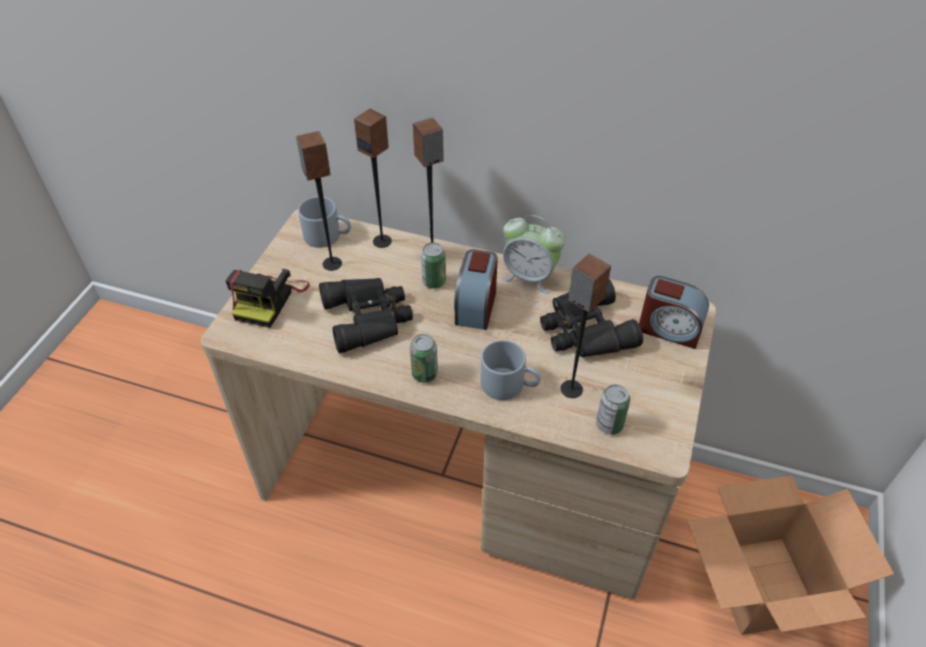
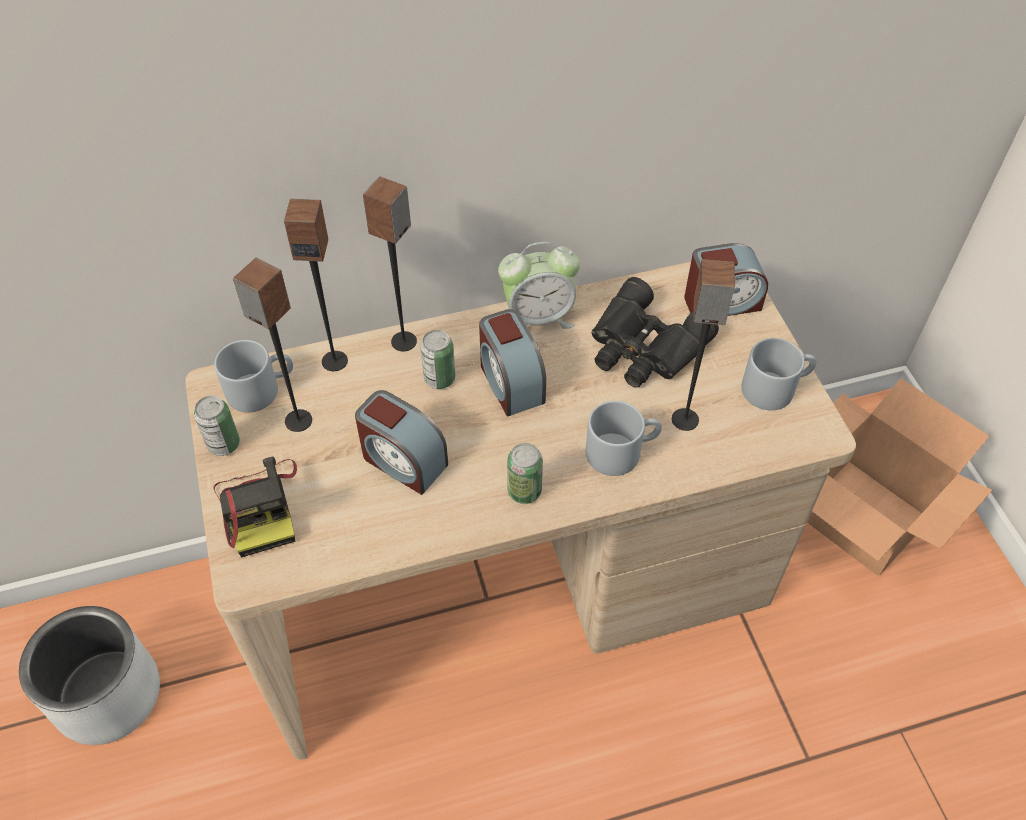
camera: 35 degrees left, 5 degrees up
(195, 398) = (109, 695): none -> grey planter
(369, 317) = (403, 461): black binoculars -> alarm clock
(609, 425) = (750, 436): can -> can (224, 444)
(658, 403) = (775, 387): none -> grey mug

